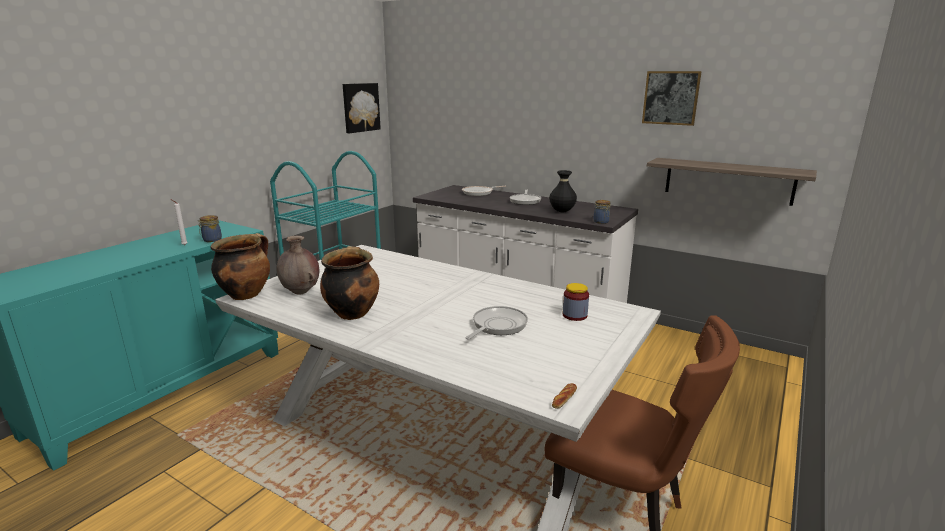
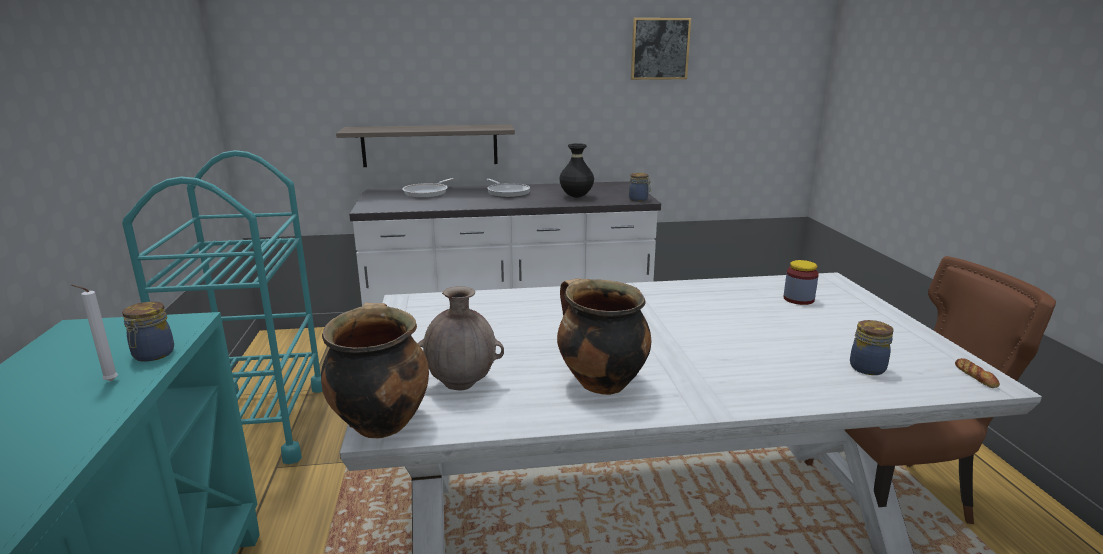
camera: 40 degrees left, 0 degrees up
(360, 107) = (190, 77): picture -> none
(497, 326) = (770, 334): frying pan -> none
(504, 363) = (866, 367): none -> jar
(728, 181) = (722, 136): shelf -> shelf (430, 145)

